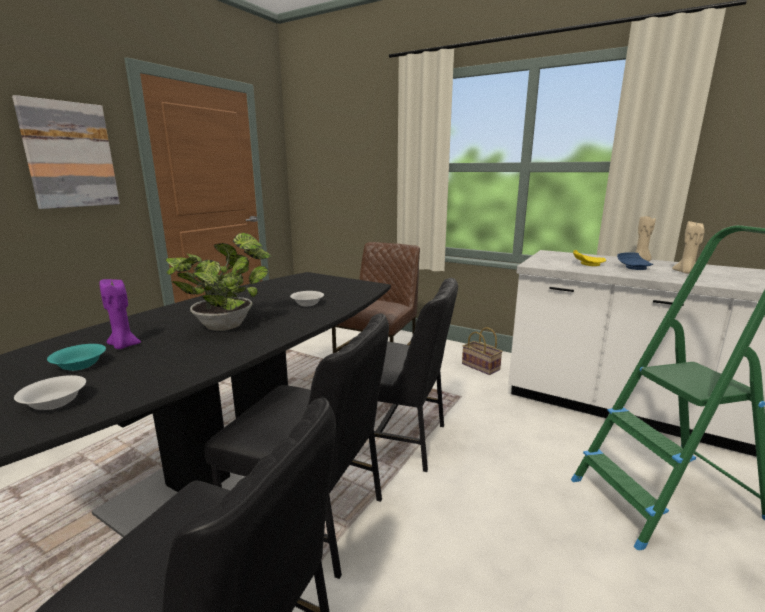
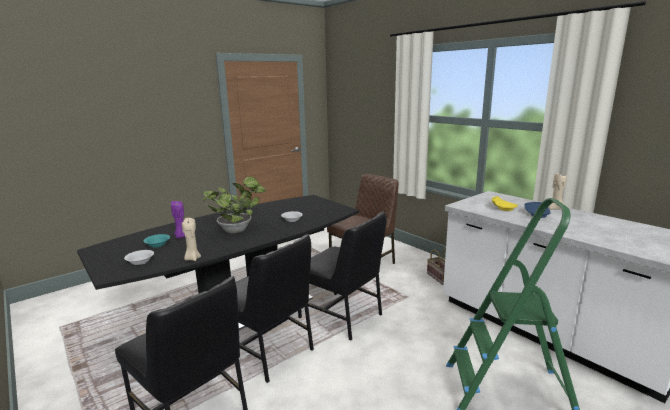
camera: 20 degrees right, 0 degrees up
(69, 155) = (180, 116): picture -> none
(685, 272) = (574, 223): beige candle -> beige candle (192, 259)

